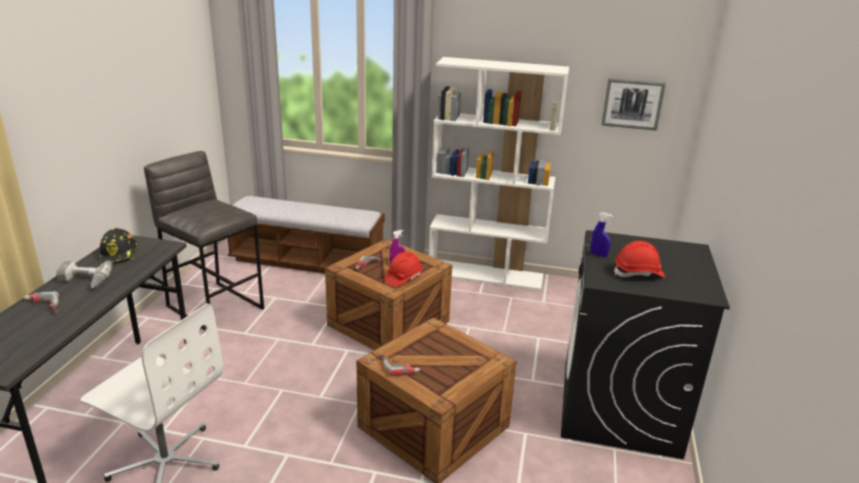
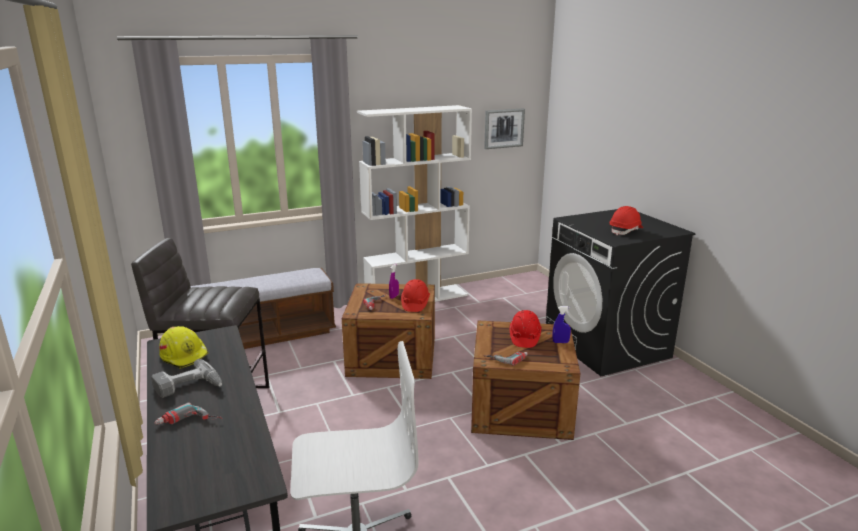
camera: 35 degrees left, 5 degrees down
(120, 254) = (185, 355): black hard hat -> yellow hard hat
(447, 354) = (524, 338): none -> red hard hat
(598, 254) = (587, 228): blue spray bottle -> blue spray bottle (560, 342)

